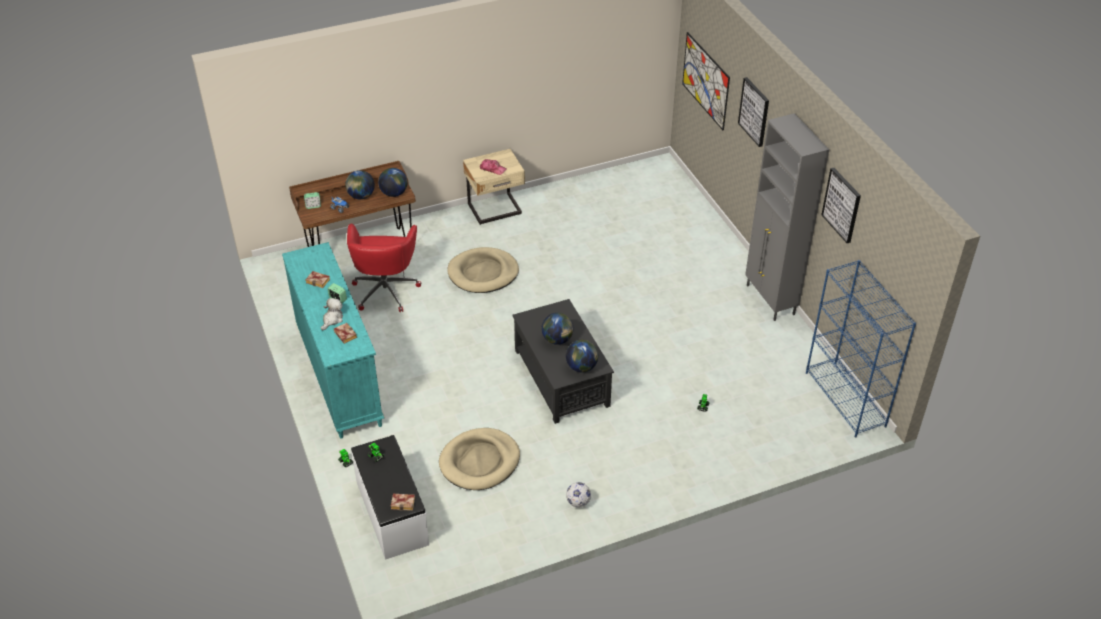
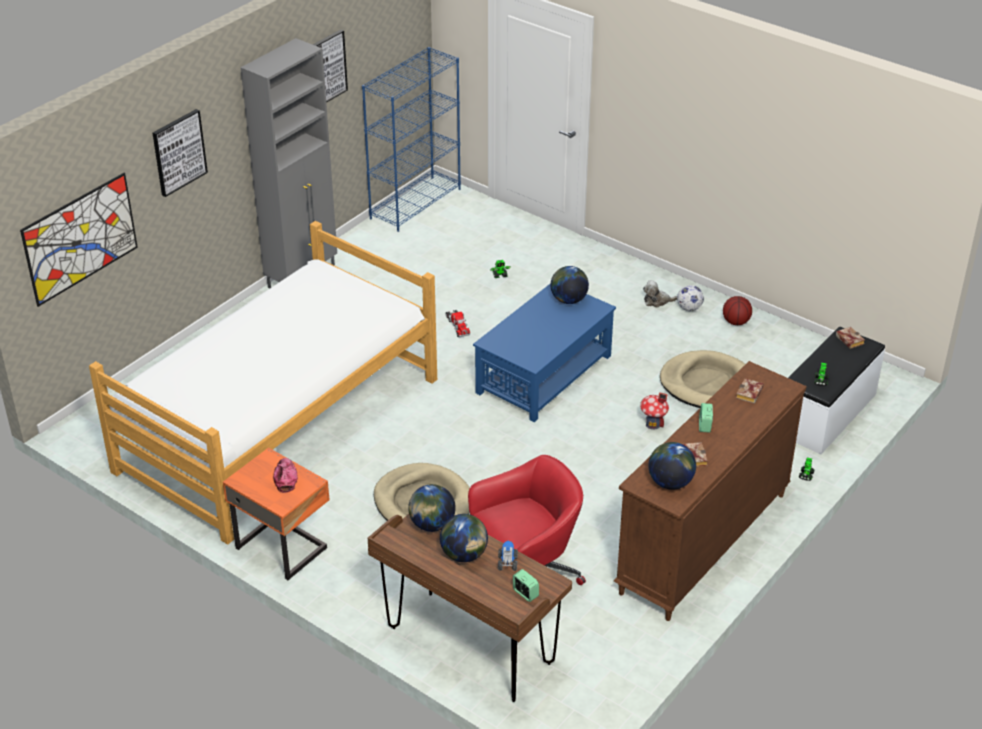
camera: 120 degrees left, 5 degrees down
(332, 319) = (738, 414): plush toy -> plush toy (657, 301)
(339, 376) = (703, 543): turquoise dresser -> brown dresser
(463, 408) = (653, 424): none -> toy house
(495, 210) = (283, 547): beige nightstand -> orange nightstand
(539, 523) = (736, 322): none -> basketball
(557, 339) = (544, 328): globe -> globe (670, 482)
(561, 377) = (543, 374): black coffee table -> blue coffee table
(605, 239) = (278, 424): none -> bed
(652, 356) = (457, 326): none -> toy truck

